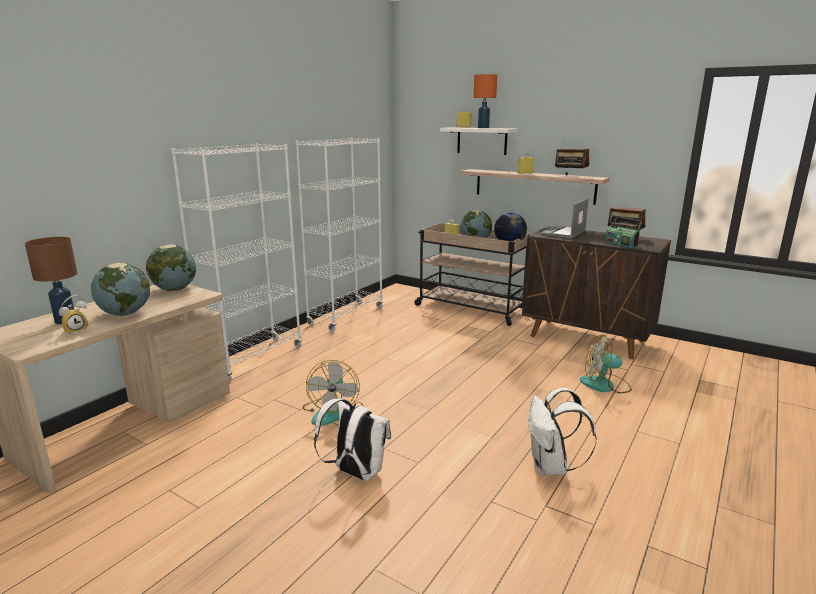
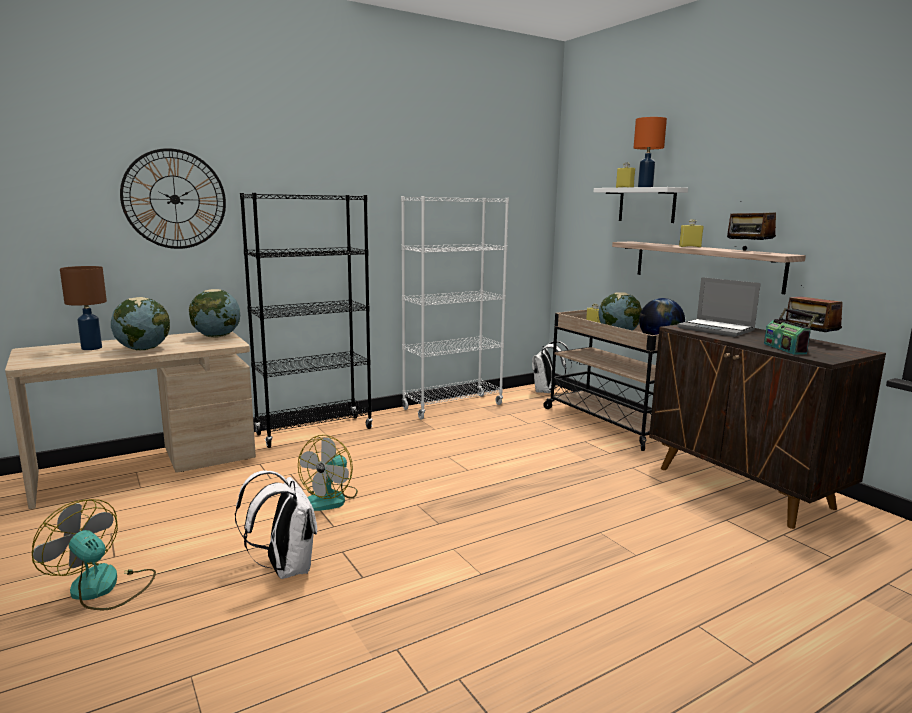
camera: 25 degrees right, 5 degrees down
(76, 330) = (85, 356): alarm clock -> none
(111, 159) = (174, 199): none -> wall clock
(254, 359) = (314, 431): white bookcase -> black bookcase
(551, 467) = (517, 634): white backpack -> white backpack (546, 391)
(563, 234) = (717, 329): laptop -> laptop turned 105 degrees counterclockwise
(605, 385) = (709, 552): fan -> fan (103, 588)

